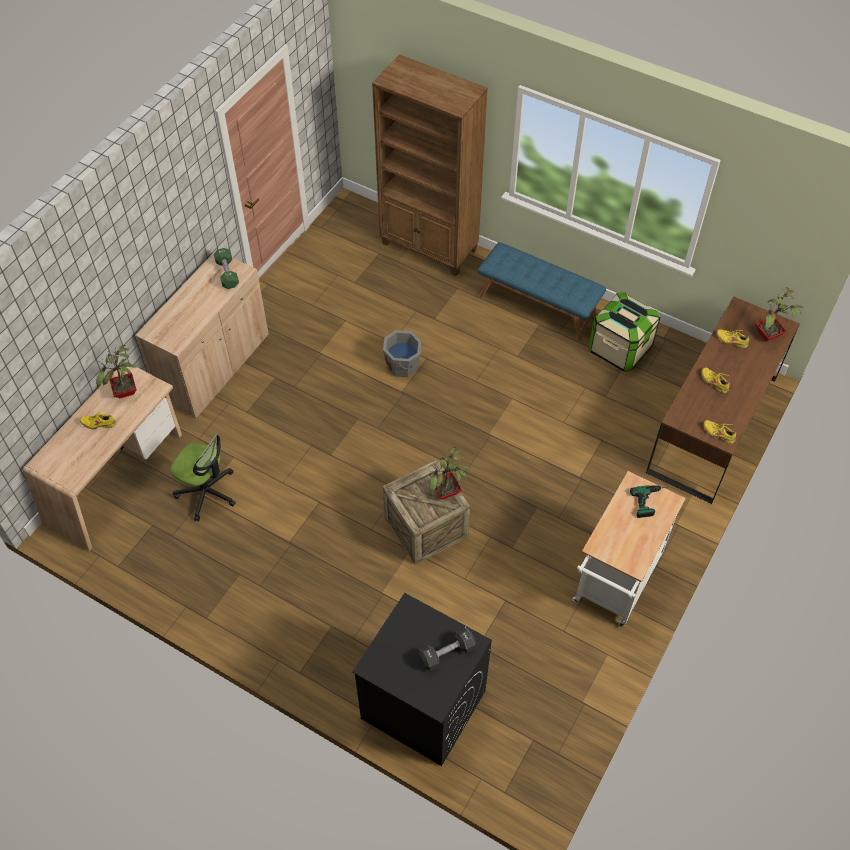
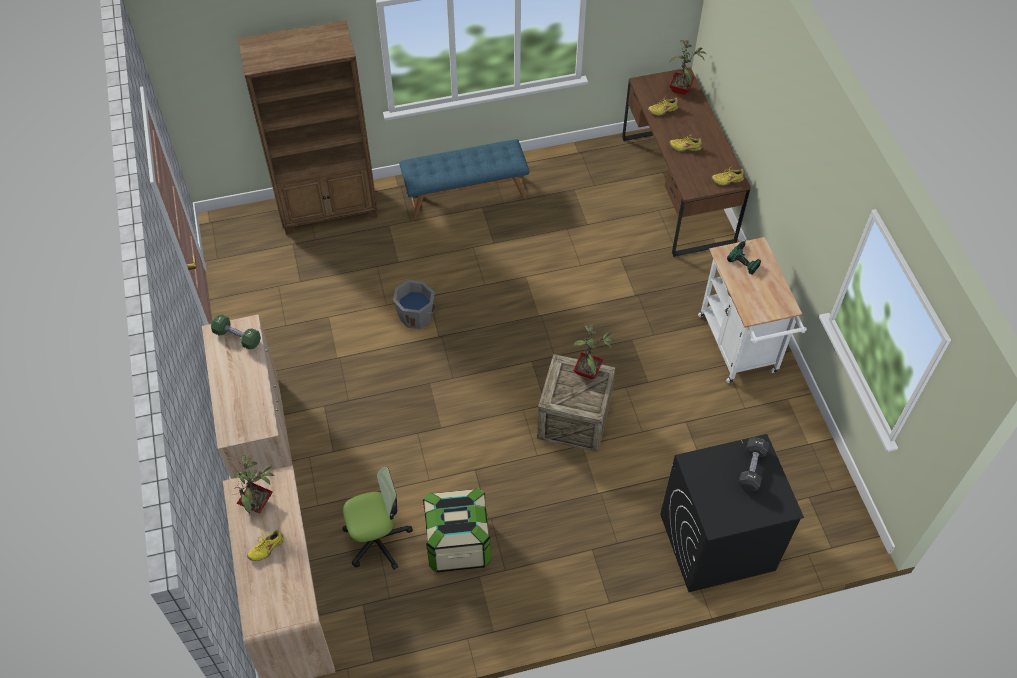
camera: 45 degrees left, 0 degrees up
(620, 349) = (559, 183): storage box -> storage box (458, 544)

